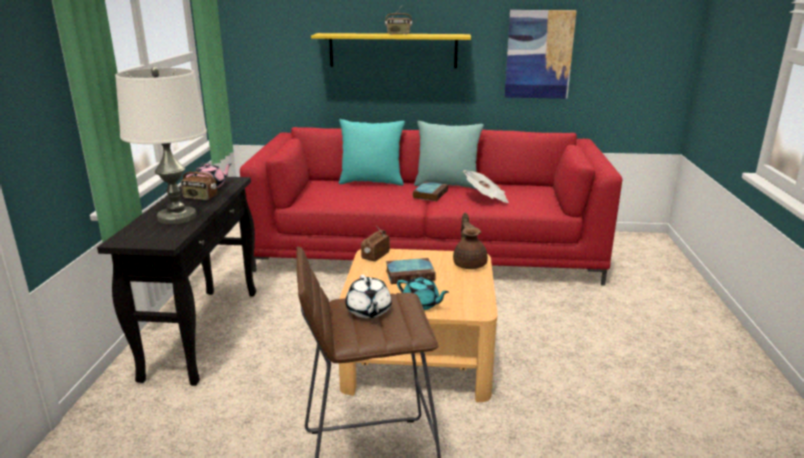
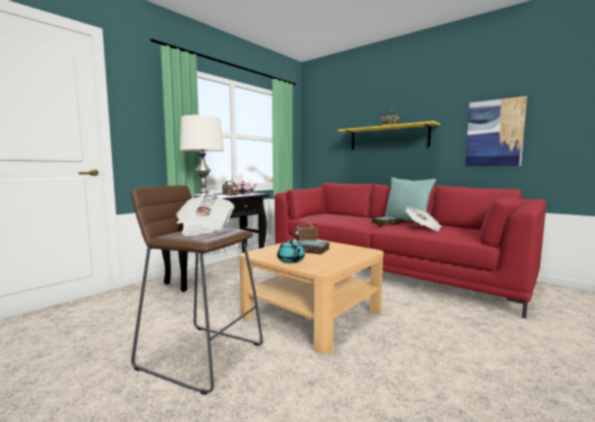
camera: 35 degrees right, 15 degrees down
(368, 311) = (204, 230): white teapot -> newspaper
(371, 182) = (358, 216): turquoise pillow -> none
(469, 263) = (360, 252): brown teapot -> none

